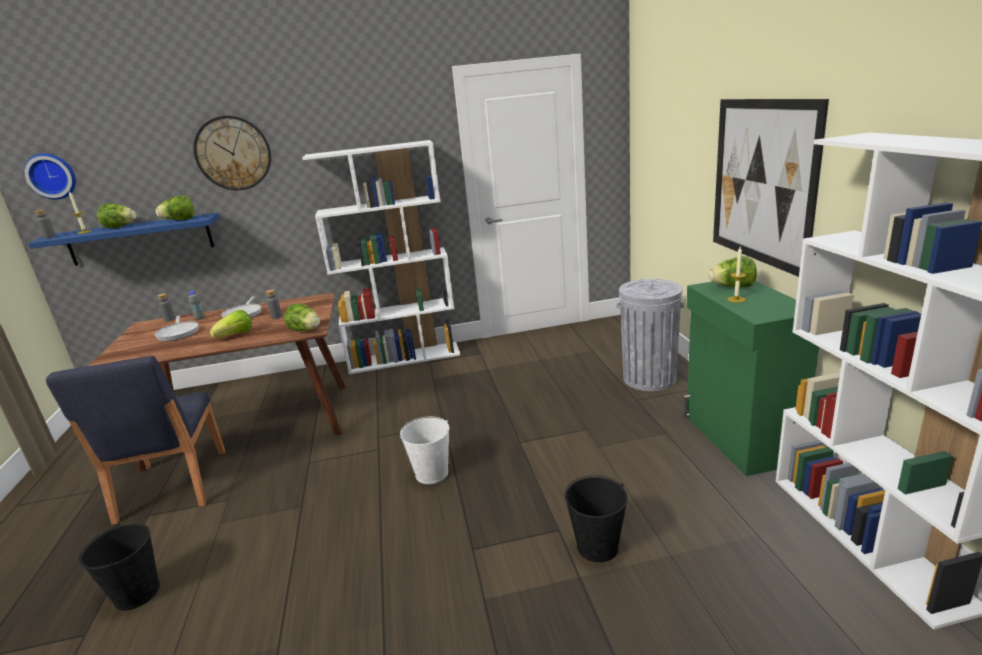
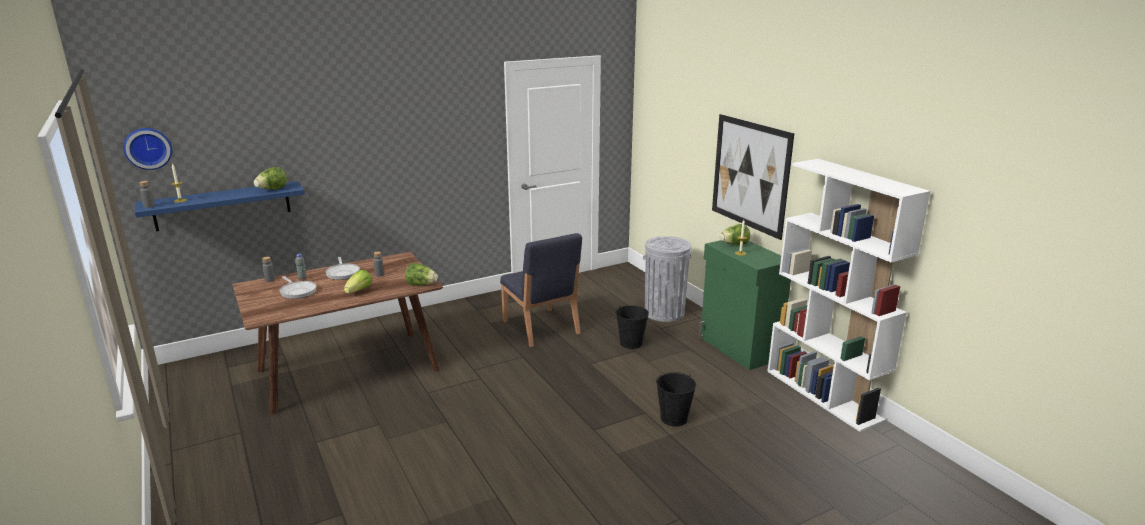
camera: 20 degrees left, 0 degrees up
(120, 227) = (214, 195): lettuce -> none
(137, 593) = (360, 487): black bucket -> black bucket (631, 343)
(171, 486) = (316, 421): blue chair -> blue chair (541, 328)
(233, 153) = (318, 129): wall clock -> none
(405, 358) = (451, 307): white bookcase -> none
(432, 473) = (535, 390): white bucket -> none

